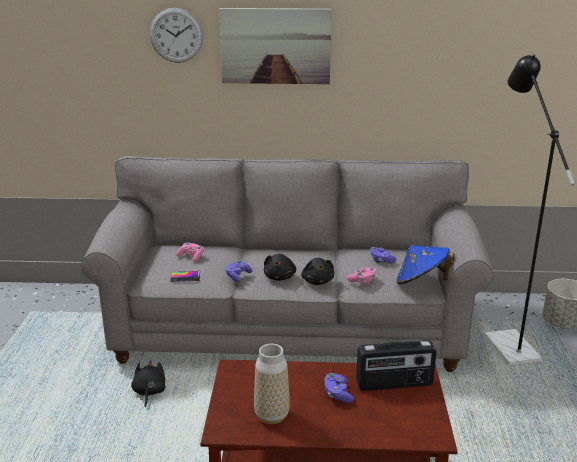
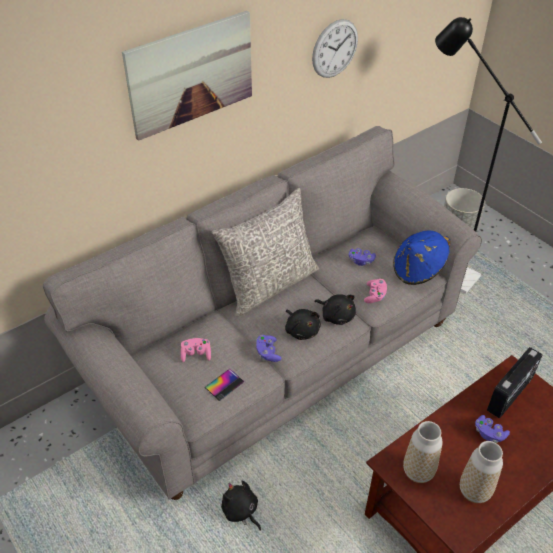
camera: 40 degrees left, 20 degrees up
(176, 35) = (71, 104): wall clock -> wall clock (335, 49)
(246, 383) = (418, 471): none -> vase
(294, 249) = (269, 285): none -> grey pillow

